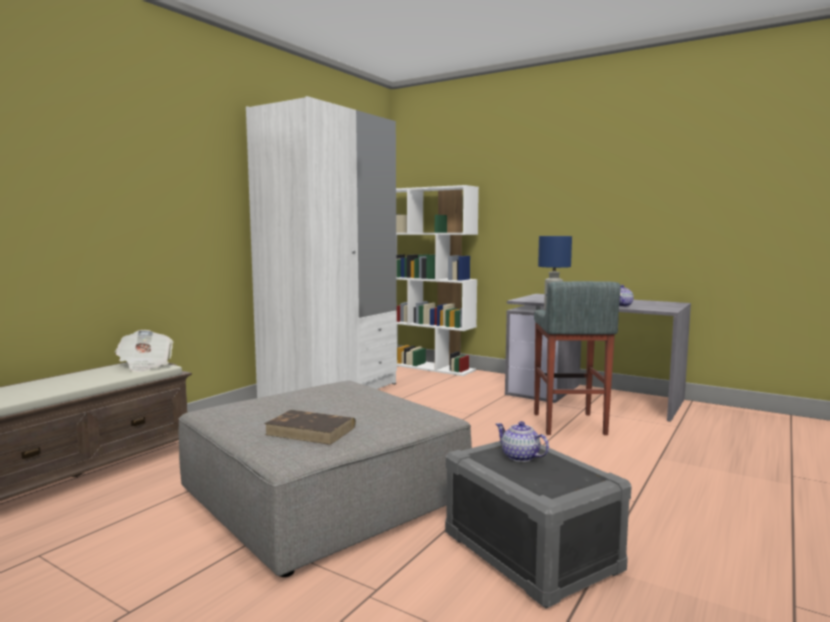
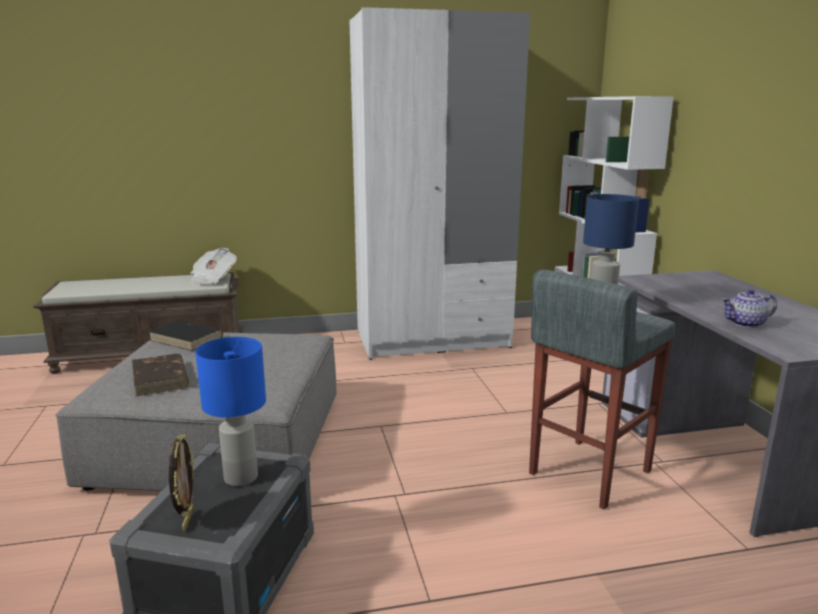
camera: 45 degrees right, 10 degrees up
(242, 408) = (187, 339): none -> black book
(520, 457) = (240, 478): teapot -> blue table lamp
(559, 482) = (187, 520): none -> picture frame

